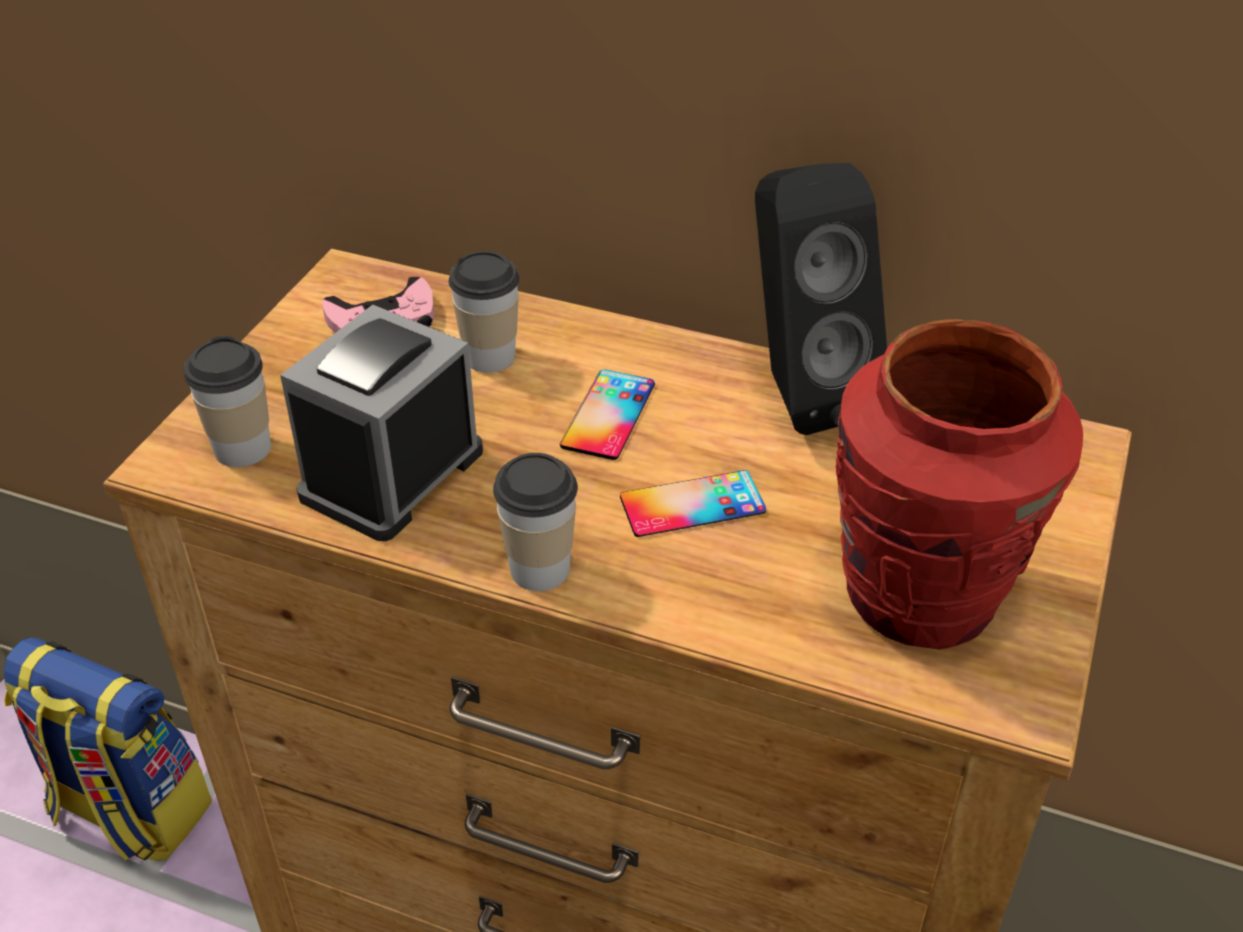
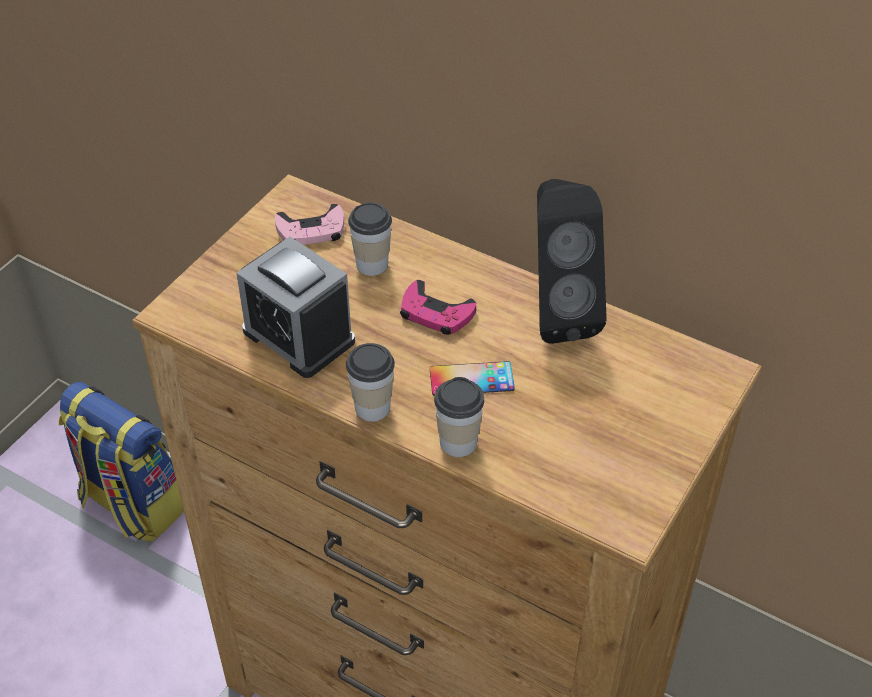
camera: 10 degrees right, 5 degrees up
(242, 449) = (214, 308): cup -> cup (458, 443)
(392, 474) = (298, 336): alarm clock -> alarm clock turned 90 degrees counterclockwise
(608, 415) = (435, 313): phone -> pink game controller
(921, 597) = (591, 456): red vase -> none

